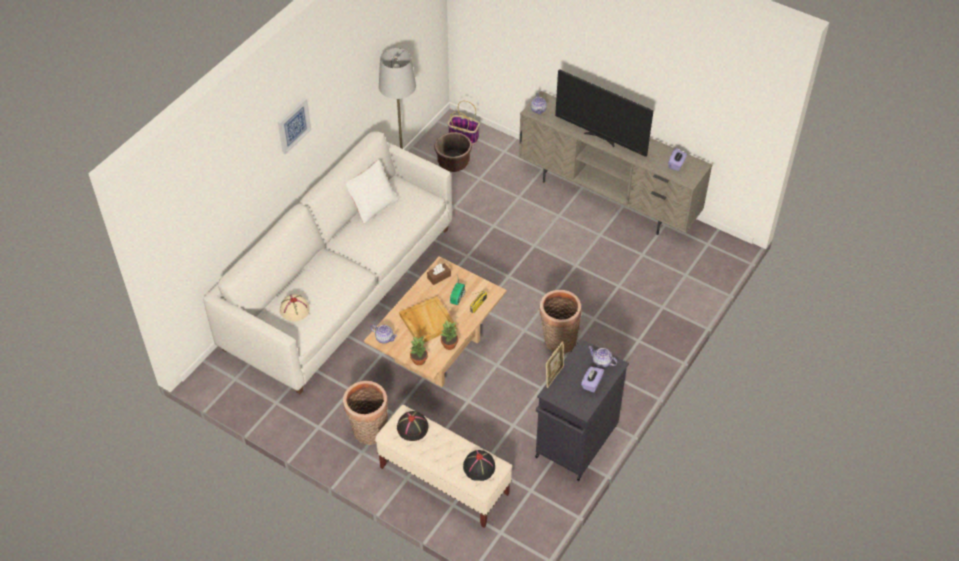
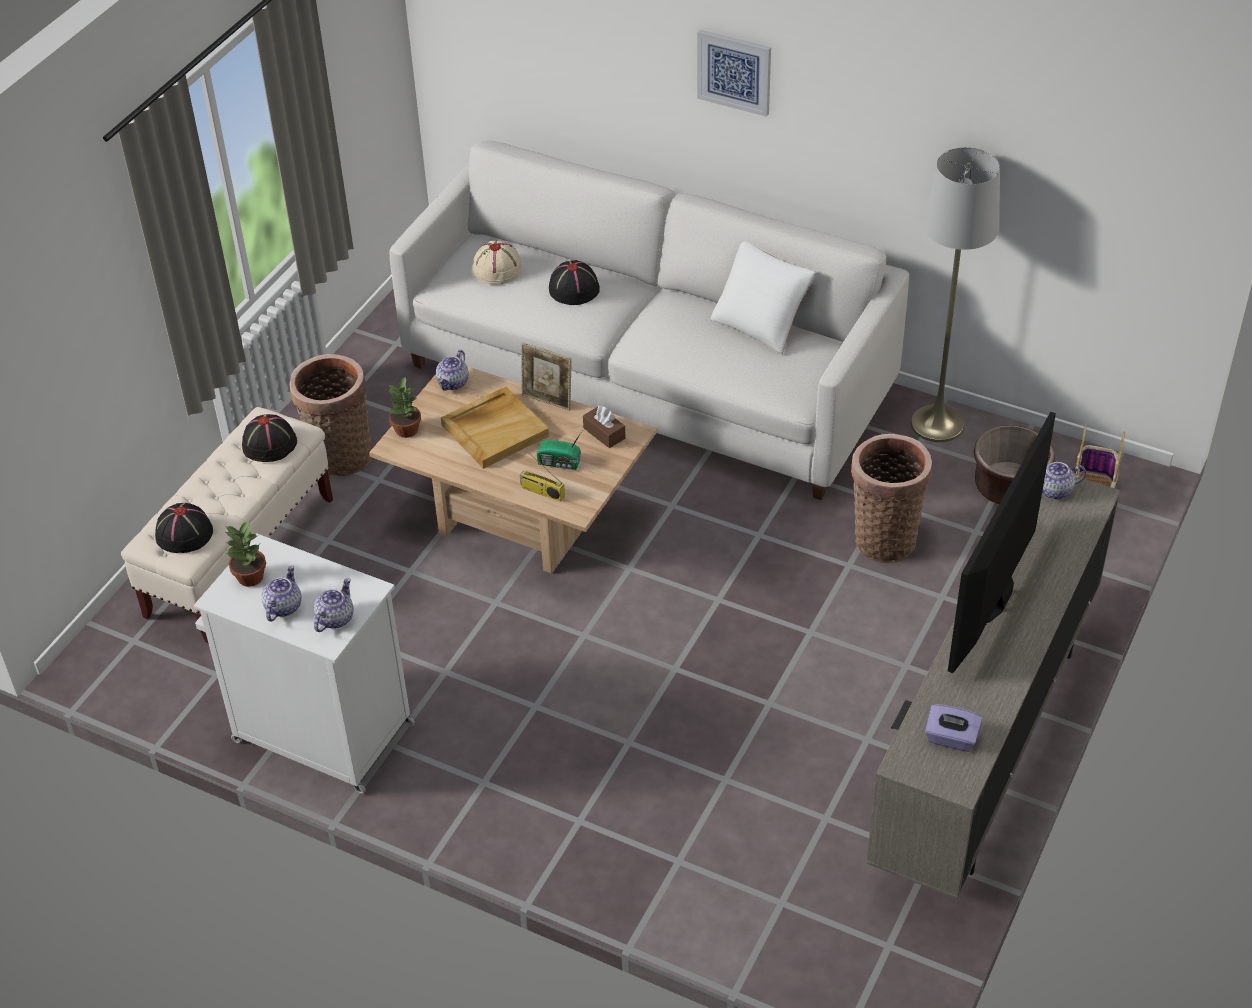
camera: 85 degrees right, 5 degrees down
(324, 276) = (573, 288): none -> black hat
(449, 345) = (443, 464): potted plant -> potted plant (249, 577)
(554, 376) = (301, 552): picture frame -> picture frame (547, 401)
(557, 341) = (563, 688): basket -> basket (884, 537)
(575, 442) = (320, 732): black cabinet -> white cabinet
(591, 383) = (283, 606): purple tissue box -> teapot

